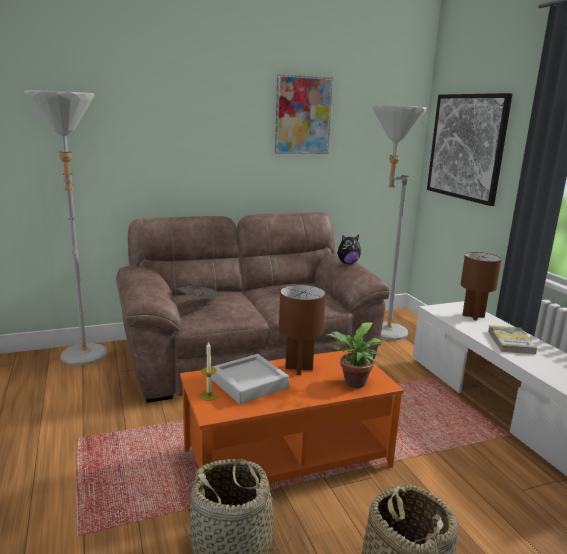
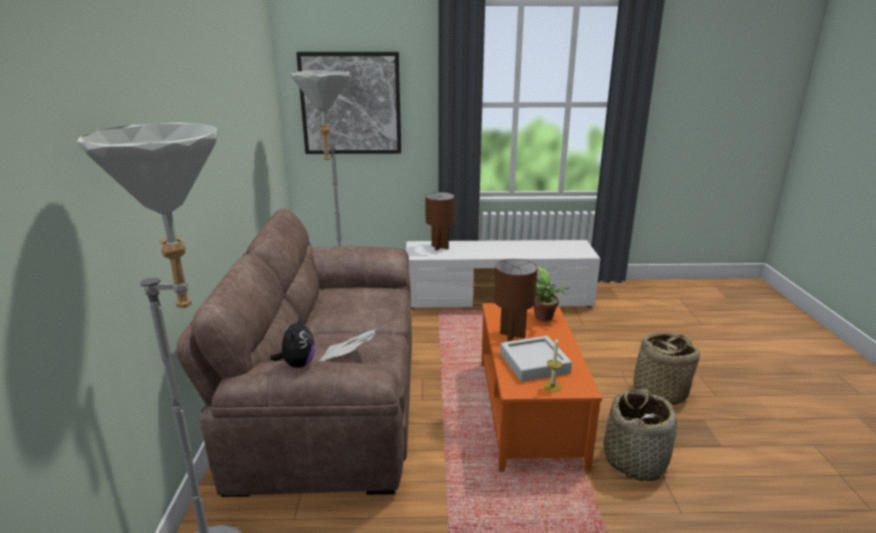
camera: 70 degrees left, 5 degrees up
(303, 115) = (231, 97): picture -> none
(347, 263) = (352, 249): plush toy -> plush toy (297, 364)
(510, 342) = (491, 249): book -> none

